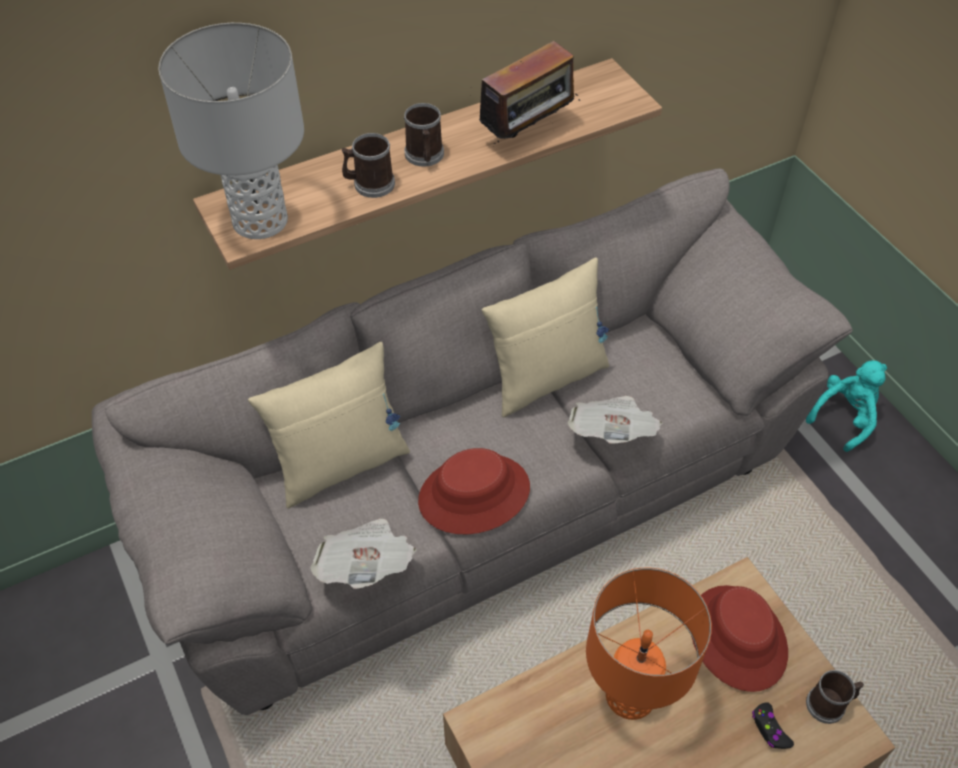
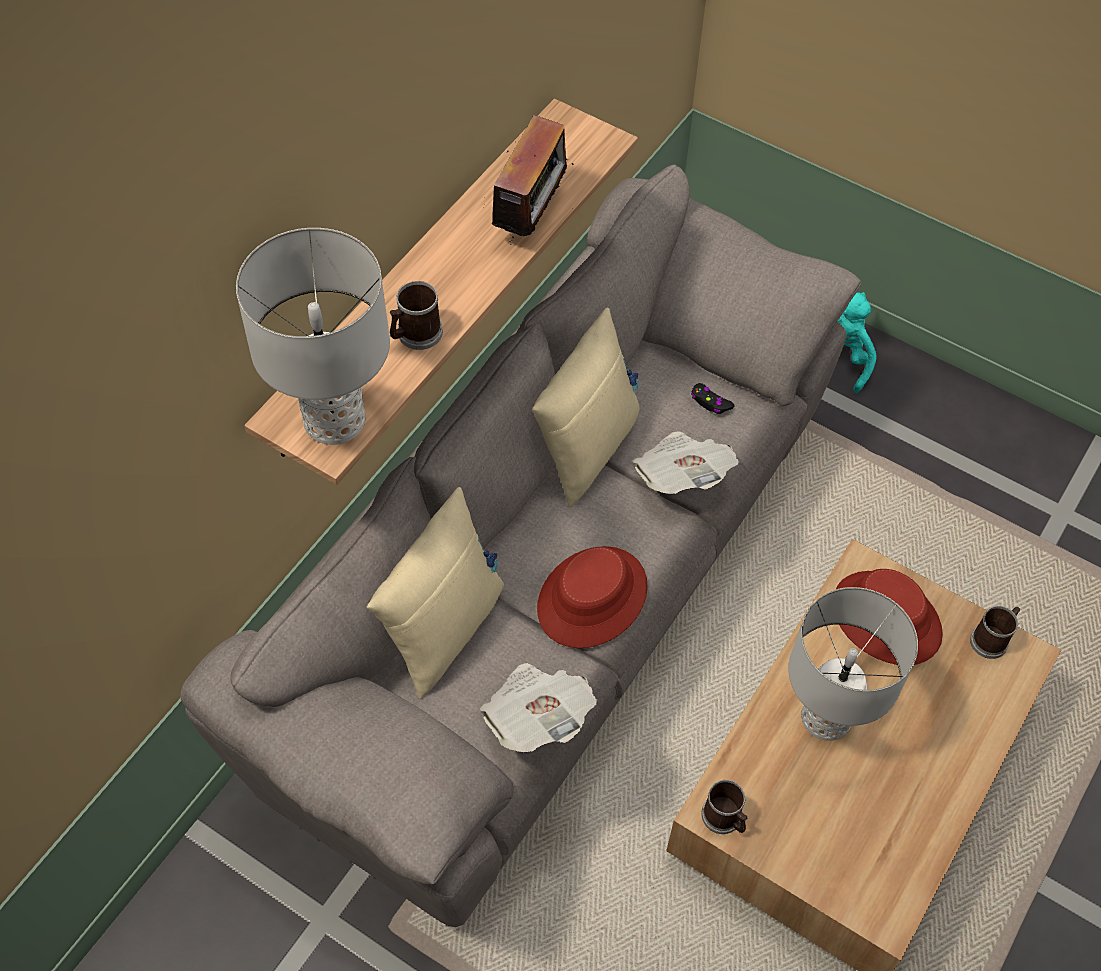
camera: 30 degrees left, 5 degrees up
(425, 156) = (448, 281): mug -> mug (724, 818)
(631, 694) = (826, 716): orange table lamp -> white table lamp
(769, 729) = (956, 686): black game controller -> black game controller (710, 402)

